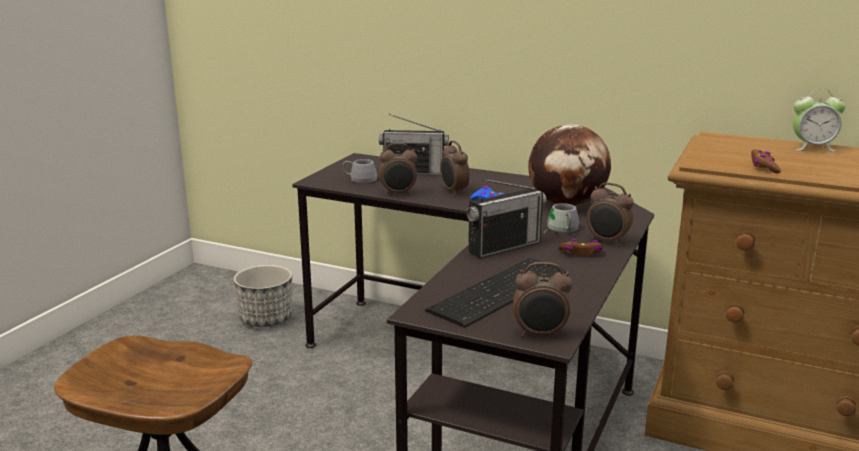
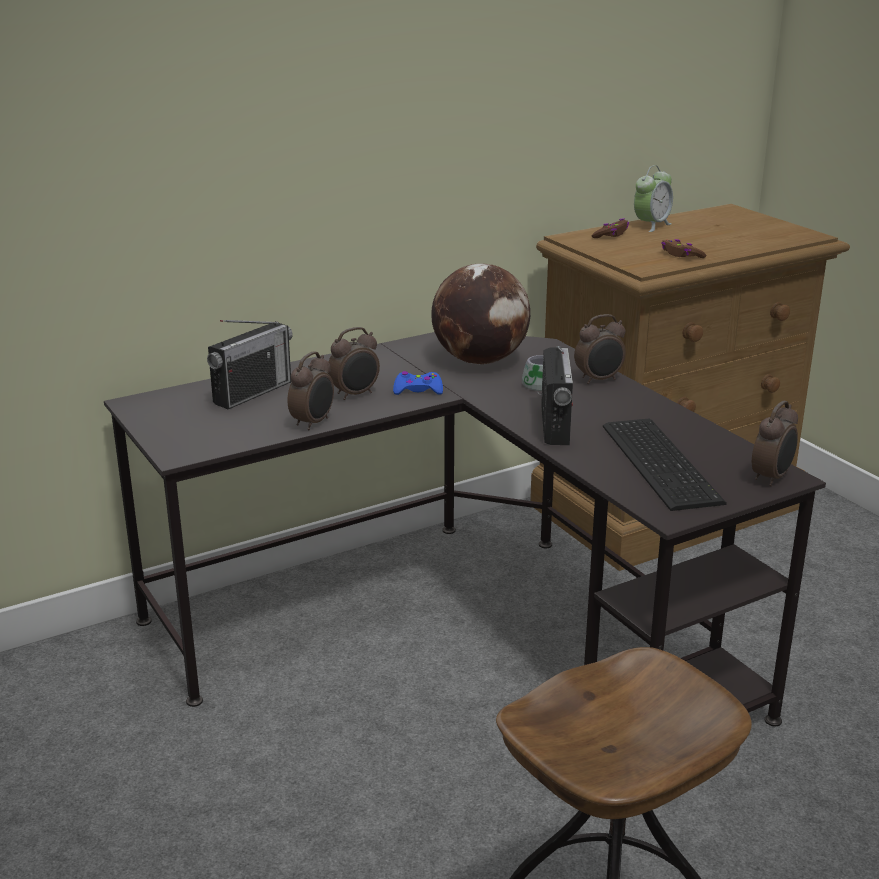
camera: 55 degrees left, 5 degrees up
(266, 319) = (68, 713): planter -> none
(360, 178) = (220, 426): grey mug -> none
(453, 191) = (355, 394): alarm clock -> alarm clock turned 45 degrees counterclockwise
(581, 253) = (613, 399): brown game controller -> brown game controller (611, 235)

